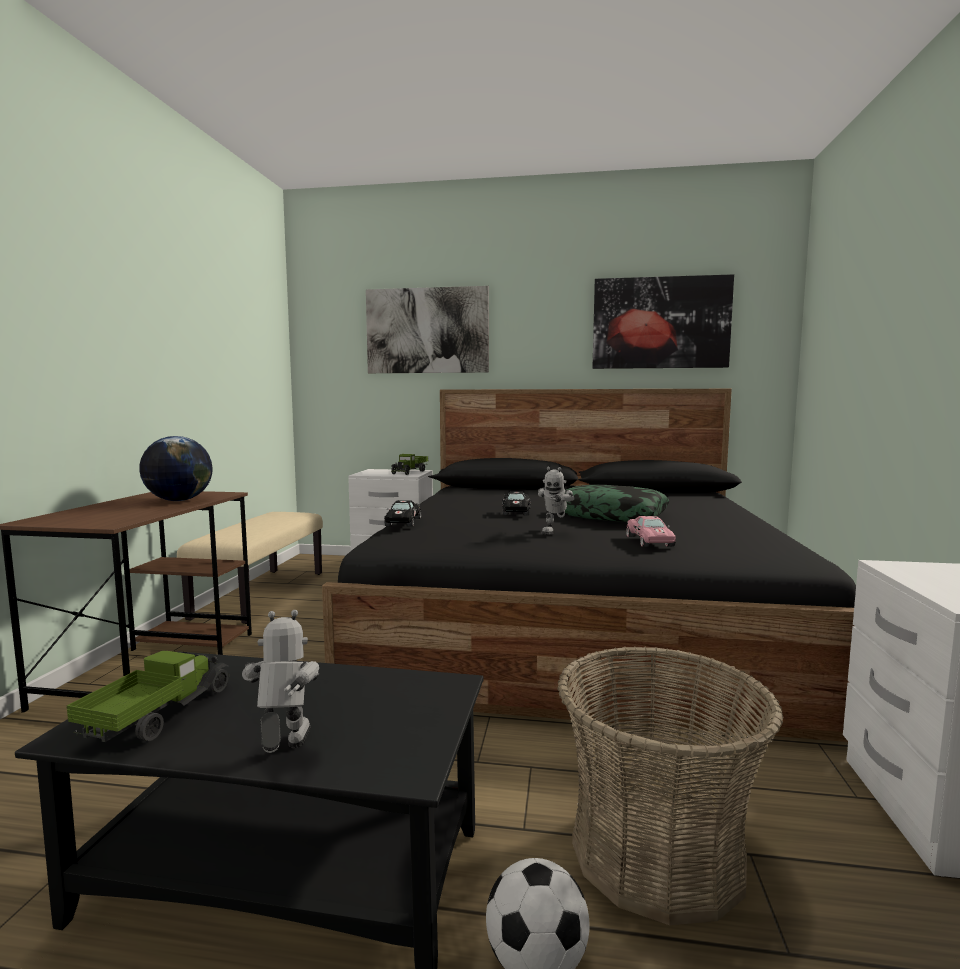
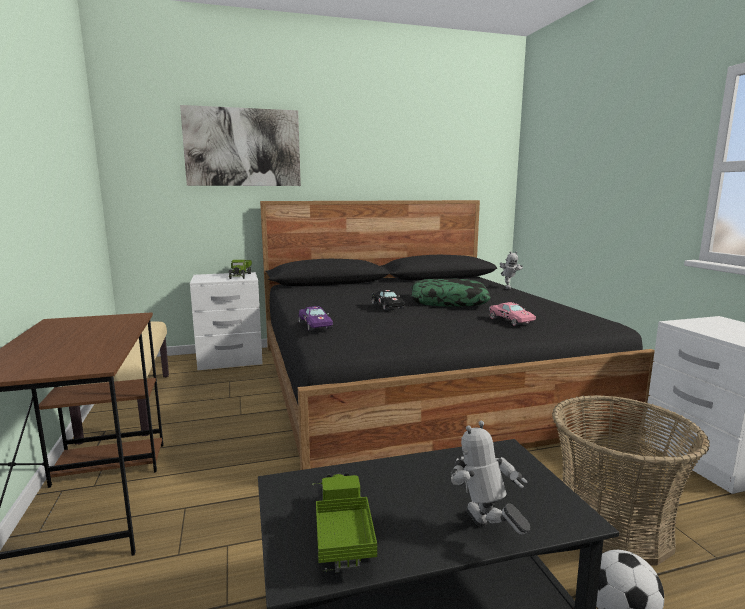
camera: 25 degrees left, 5 degrees up
(178, 500) = (102, 329): globe -> none
(403, 522) = (315, 325): black toy car -> purple toy car
(555, 532) = (440, 320): toy robot -> toy robot (508, 288)
(660, 323) = (431, 149): picture -> none

